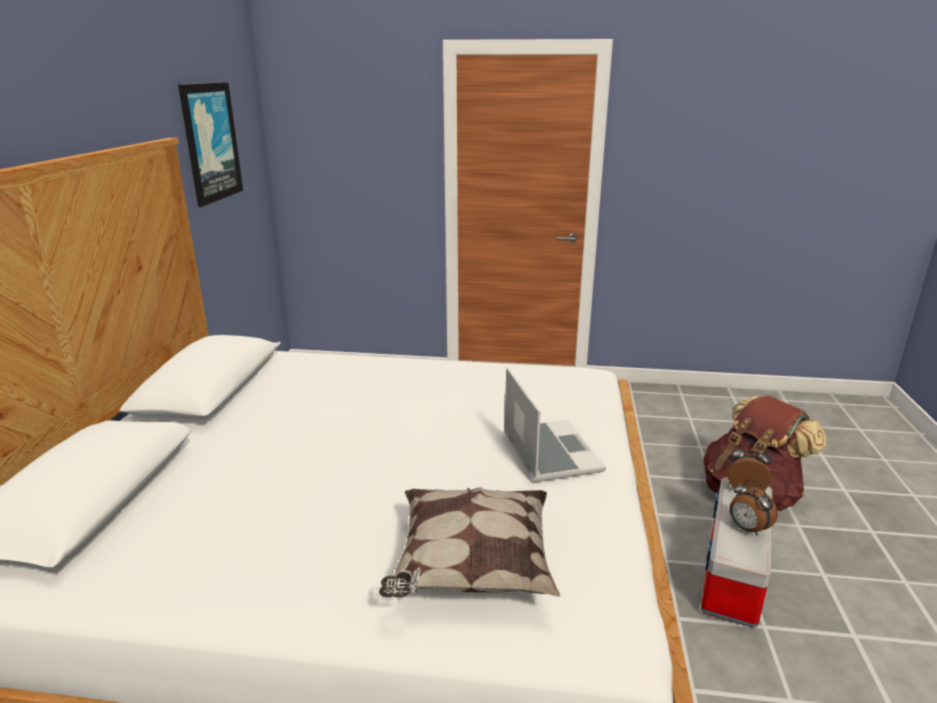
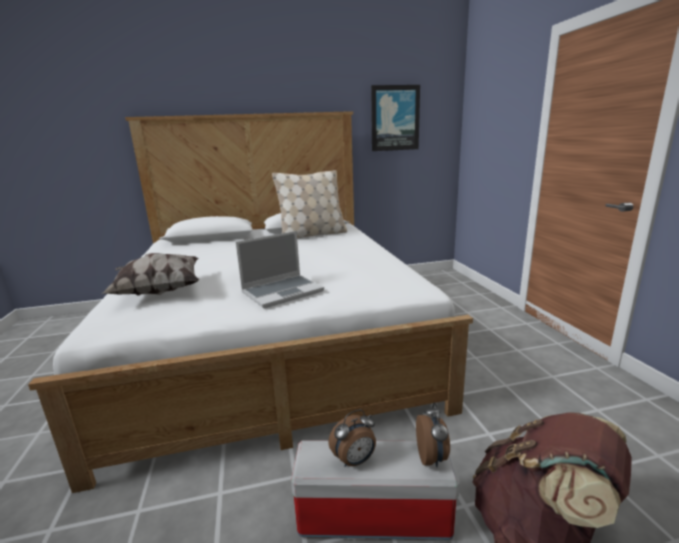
camera: 70 degrees right, 5 degrees down
(265, 388) = (312, 235): none -> beige pillow
(747, 529) = (355, 461): alarm clock -> alarm clock turned 150 degrees counterclockwise

